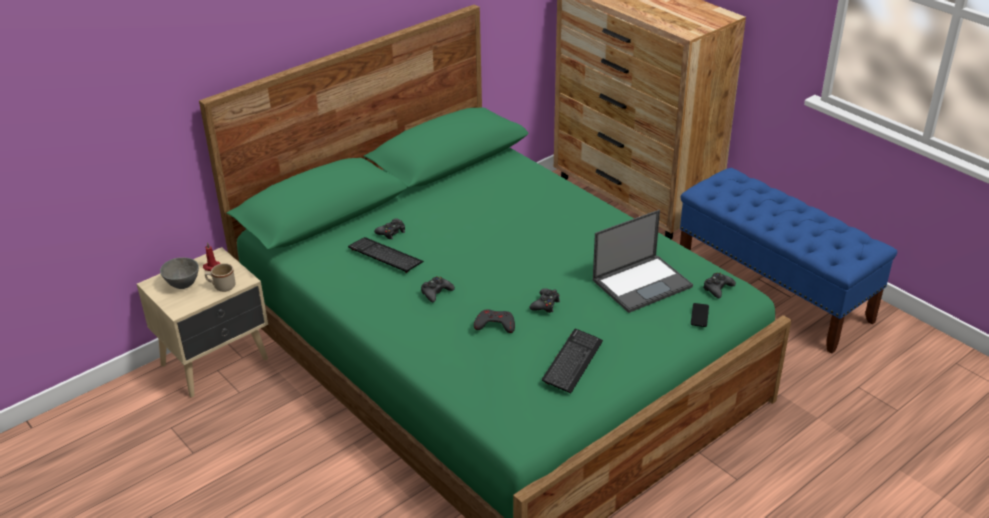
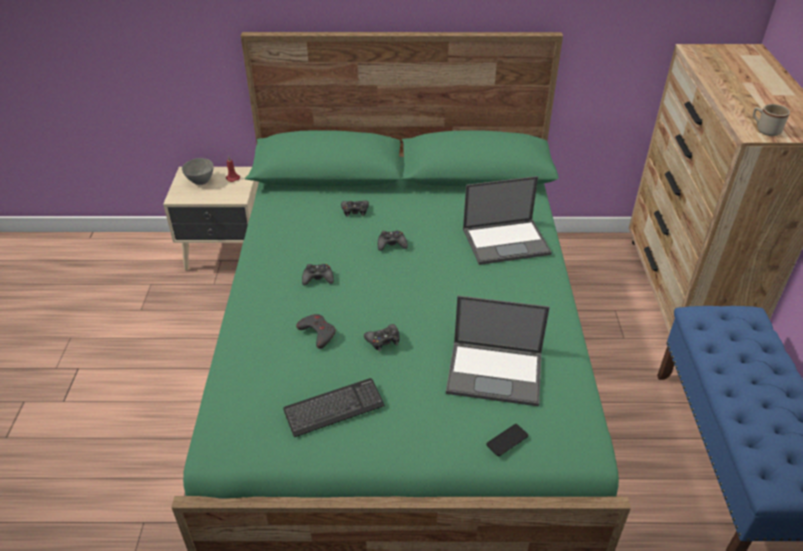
camera: 40 degrees right, 5 degrees up
(221, 286) = (219, 195): beige mug -> beige mug (764, 130)
(385, 256) = (325, 227): keyboard -> none
(539, 197) = (506, 241): none -> laptop
(717, 288) = (562, 424): black game controller -> black game controller (391, 244)

